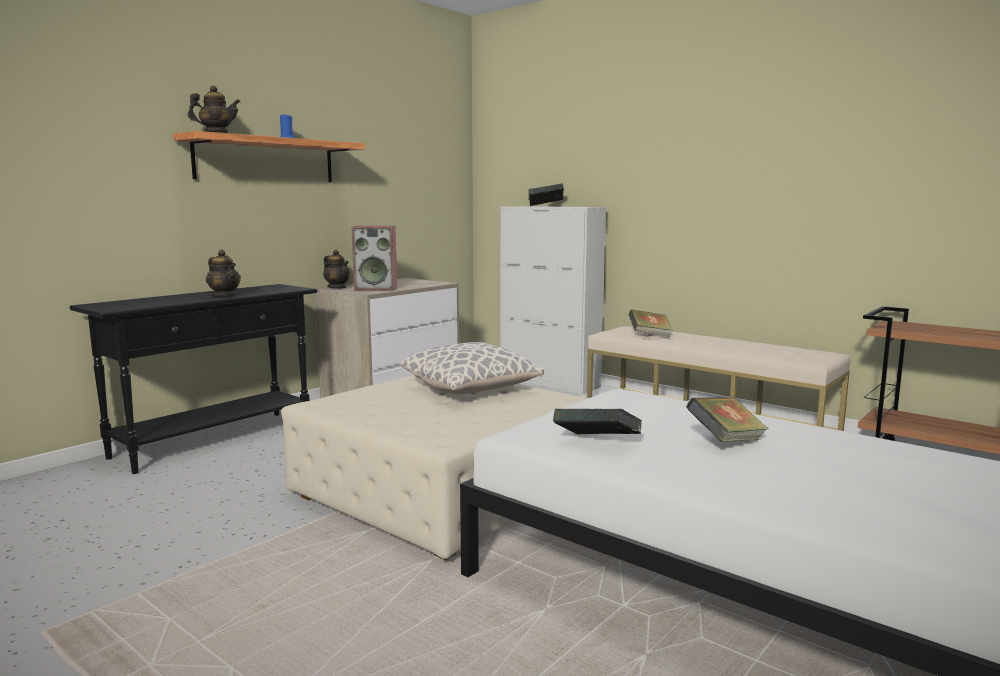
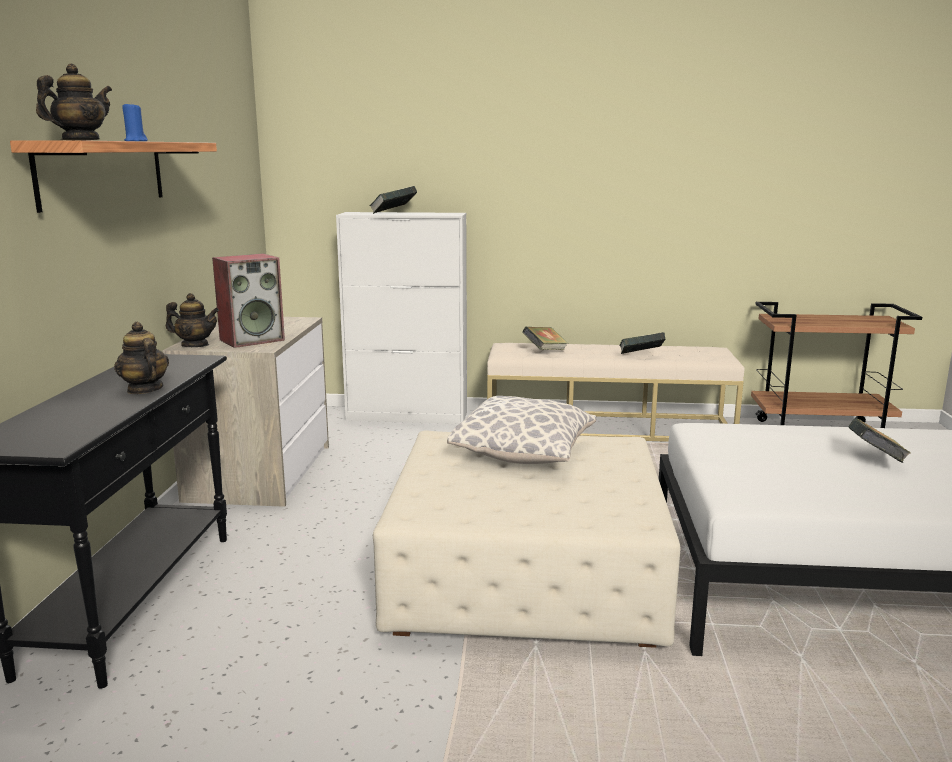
camera: 35 degrees left, 5 degrees up
(224, 296) = (144, 389): teapot -> teapot turned 135 degrees counterclockwise
(596, 444) = (811, 489): book -> book (641, 356)

